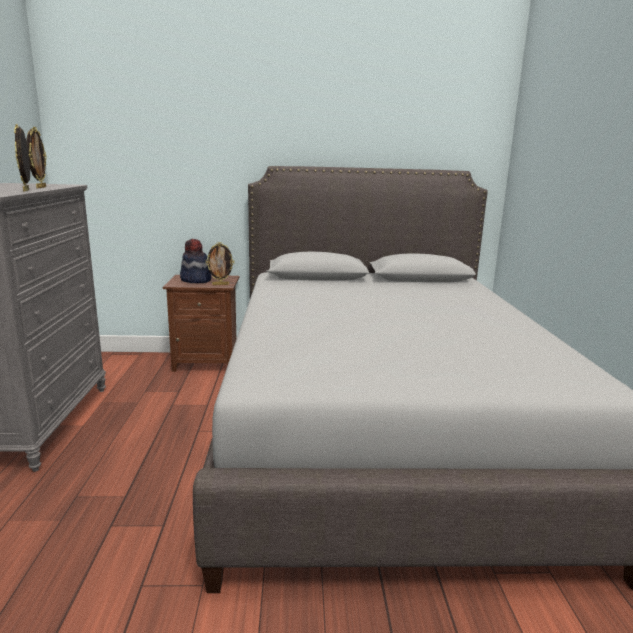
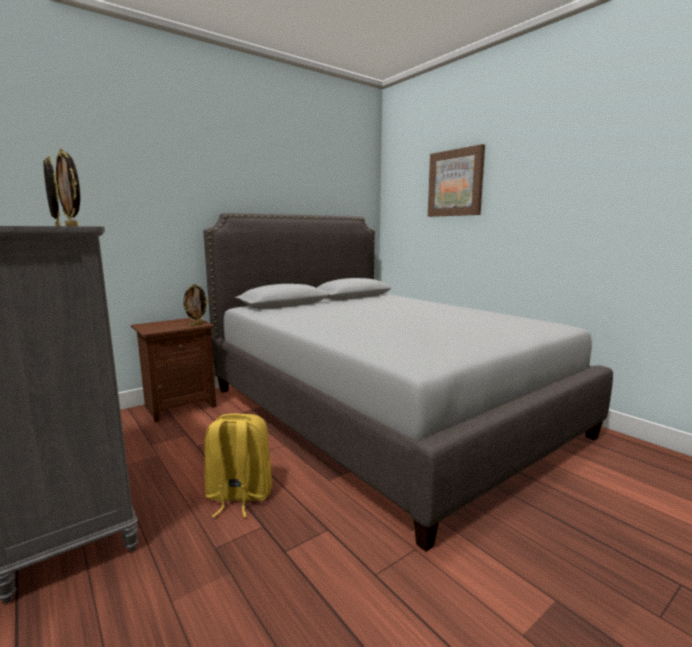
camera: 35 degrees left, 5 degrees down
(143, 462) = (238, 496): none -> yellow backpack
(195, 280) = (164, 325): hat -> none
(581, 127) = (455, 183): none -> picture

